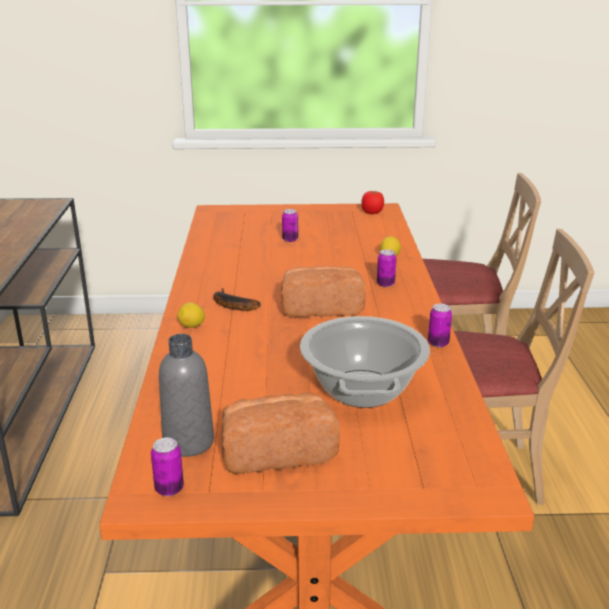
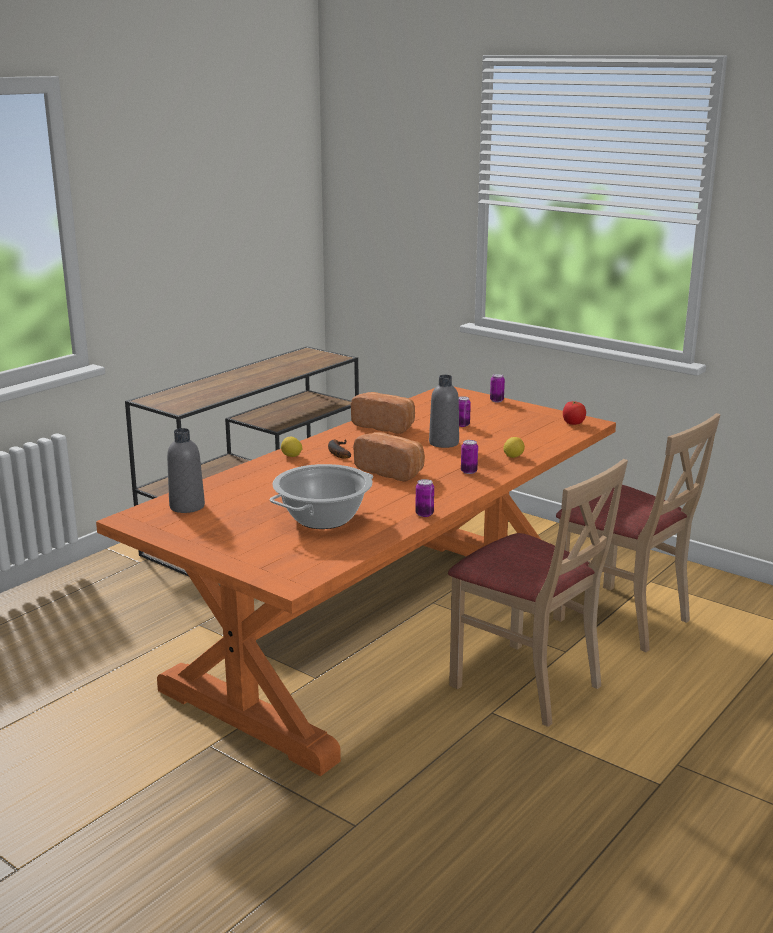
camera: 40 degrees right, 5 degrees down
(169, 489) = (144, 520): can -> can (496, 400)
(277, 451) = (220, 526): bread -> bread (386, 426)
(309, 262) = (444, 443): none -> grey bottle

